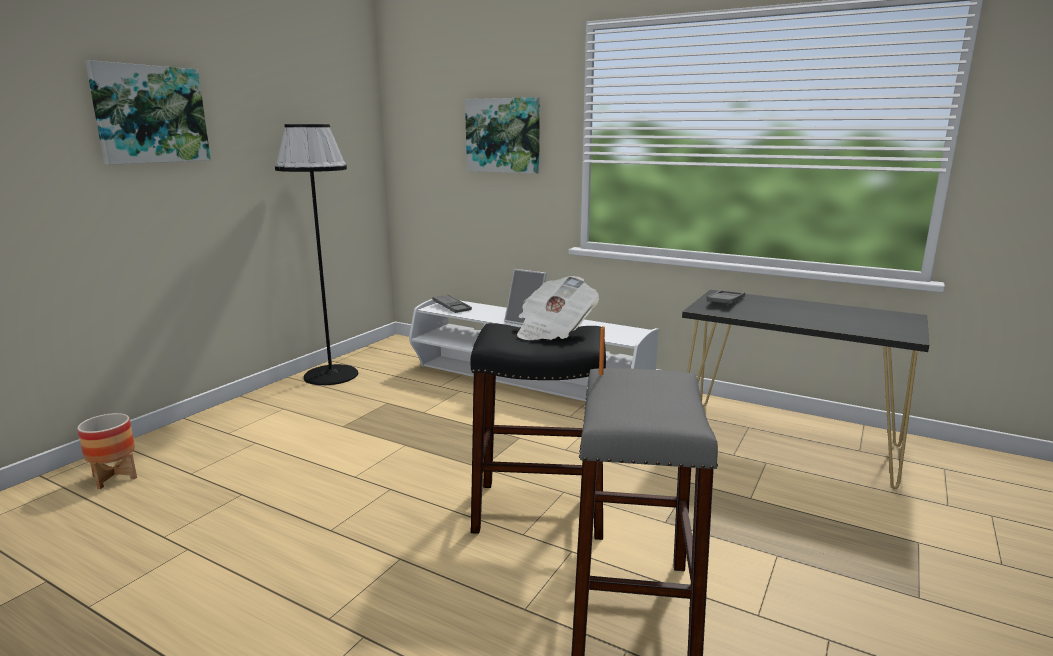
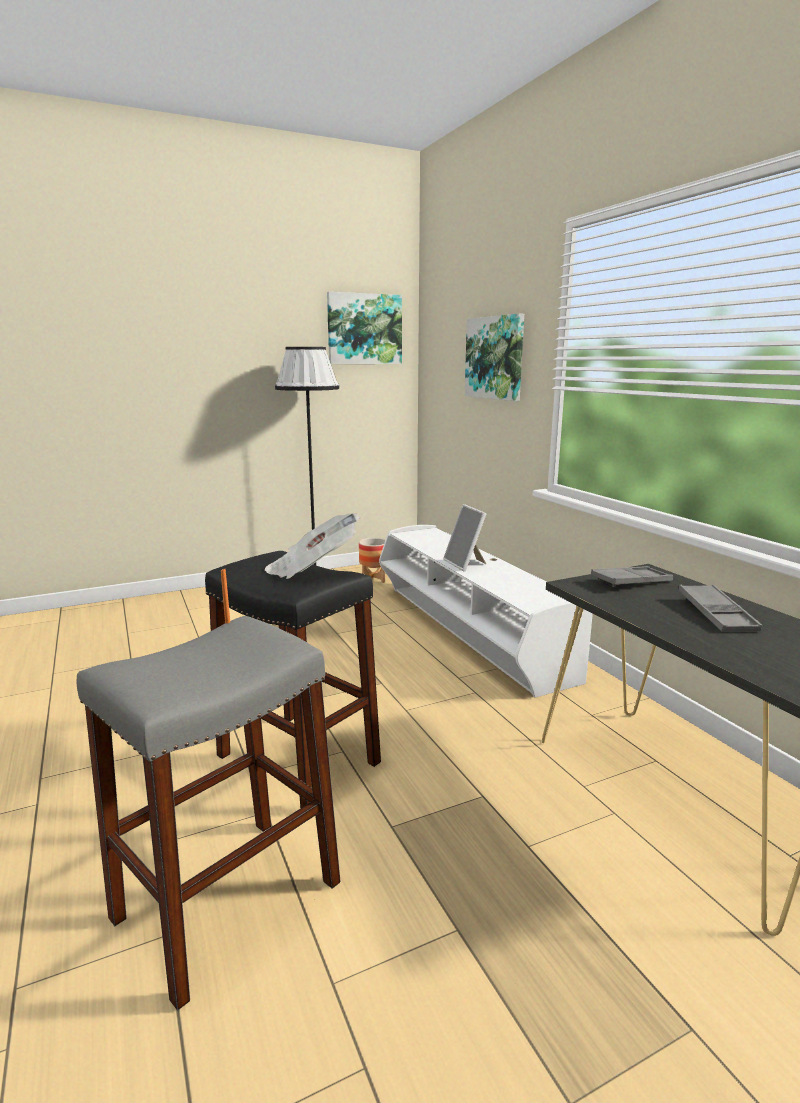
camera: 35 degrees right, 0 degrees up
(115, 477) = (89, 621): planter -> planter (373, 579)
(150, 114) = (168, 339): picture -> picture (364, 329)
(452, 307) = (423, 536): grey tray -> grey tray (716, 614)

